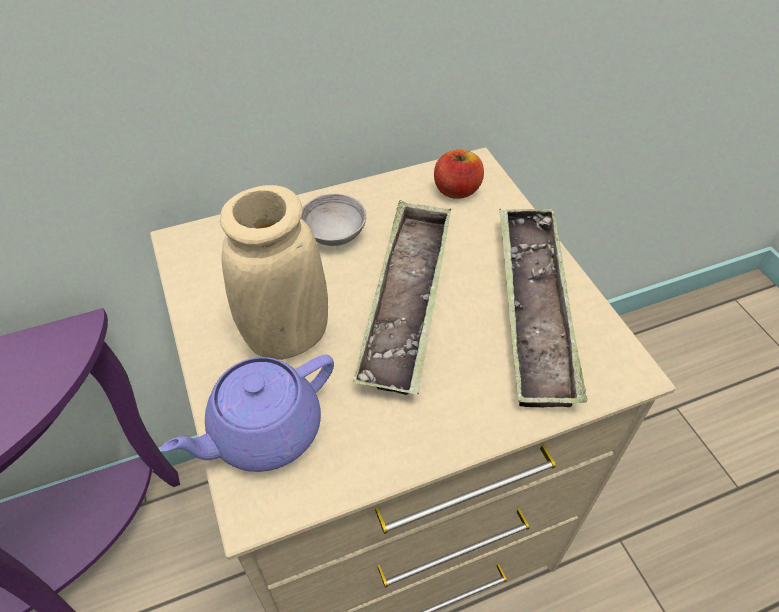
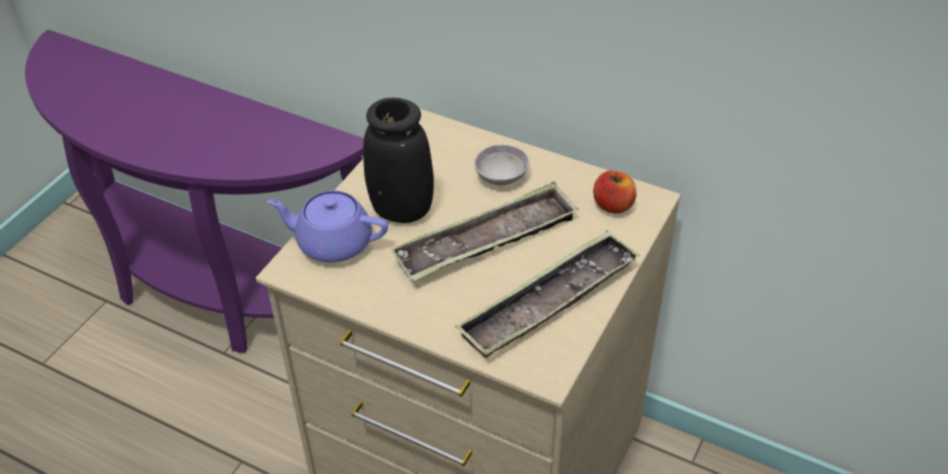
camera: 50 degrees right, 5 degrees down
(286, 336) = (401, 209): beige vase -> black vase

